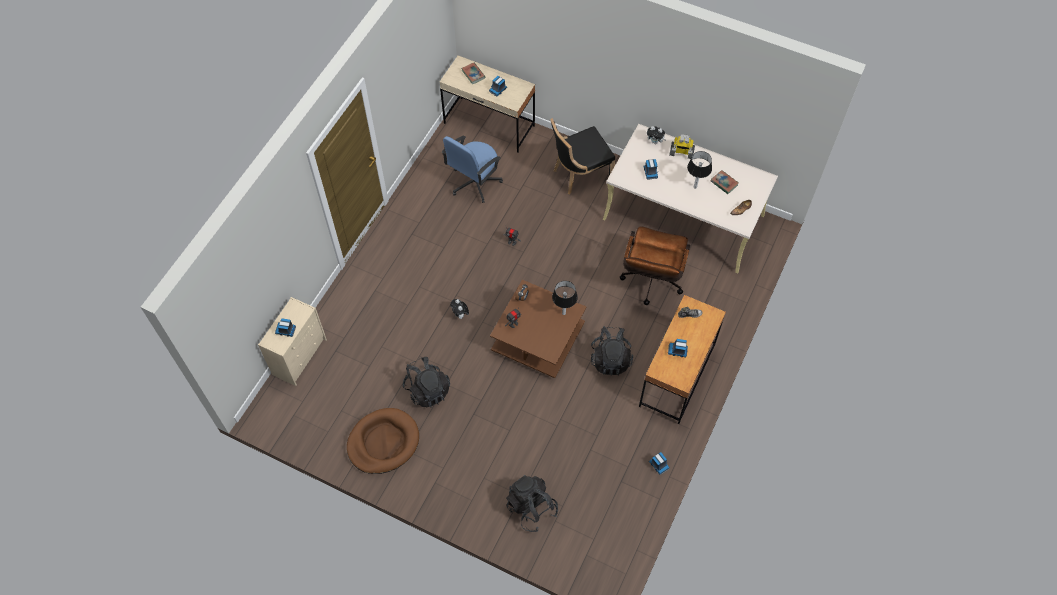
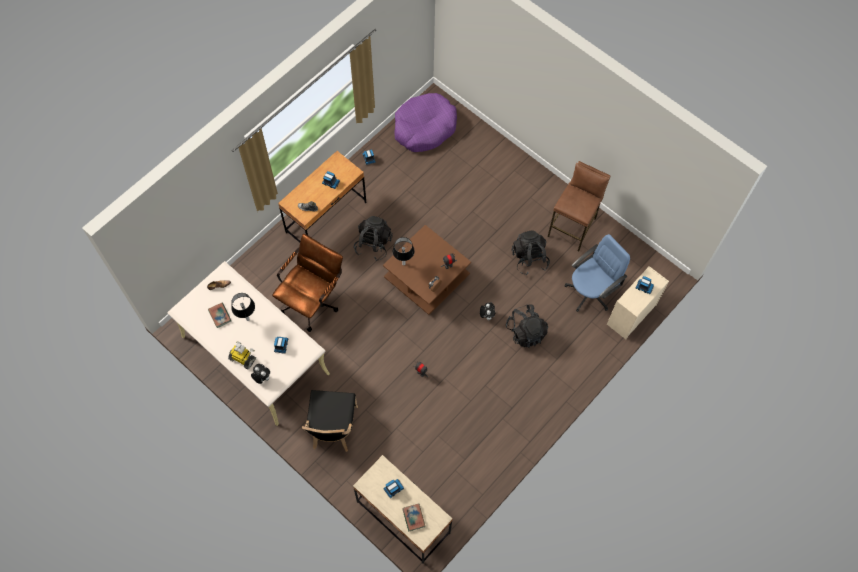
camera: 165 degrees left, 5 degrees up
(383, 442) = (572, 227): brown dog bed -> brown stool
(474, 182) = (438, 449): blue office chair -> blue office chair (590, 292)
(531, 508) = (472, 154): black backpack -> black backpack (526, 332)
(579, 174) = (332, 429): black chair -> black chair turned 105 degrees clockwise
(605, 529) = (424, 128): none -> purple dog bed

